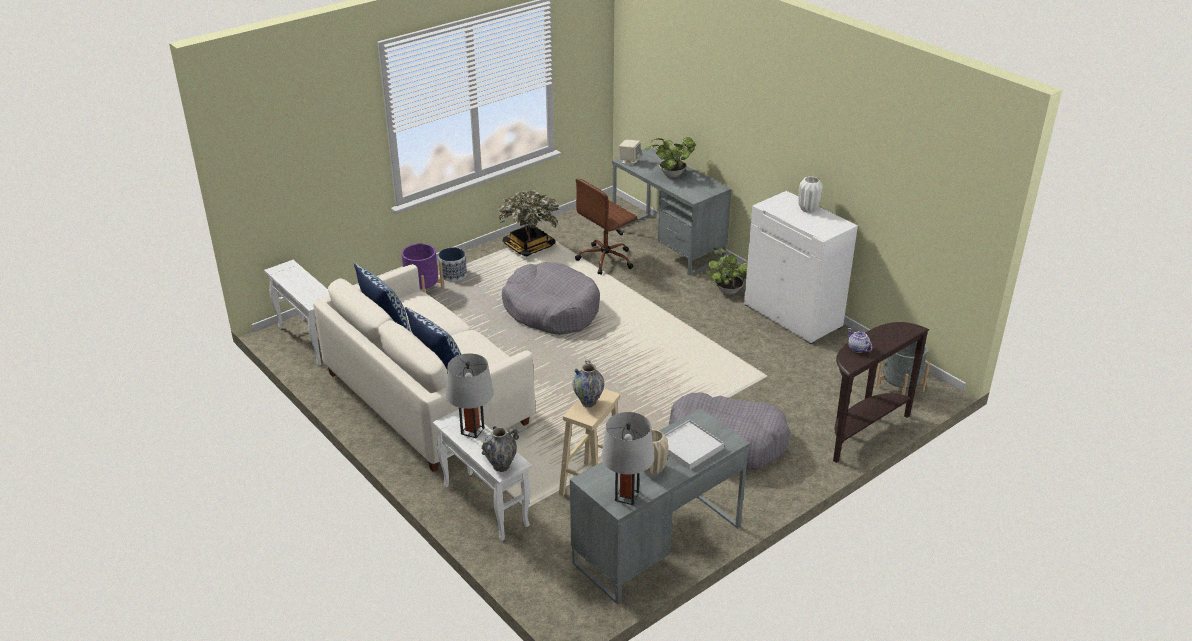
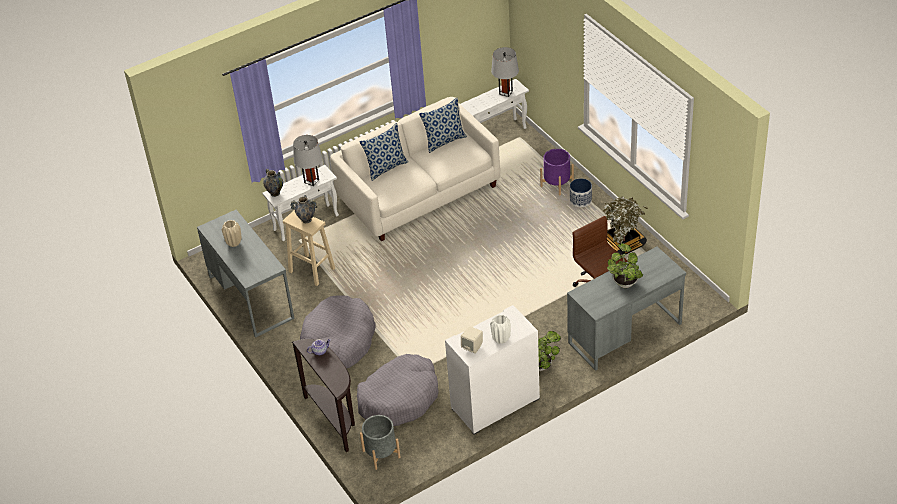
camera: 100 degrees right, 10 degrees up
(552, 310) = (522, 255): grey dog bed -> grey dog bed (399, 398)
(627, 496) = (214, 231): grey table lamp -> grey table lamp (505, 92)
(629, 161) = (654, 257): beige speaker -> beige speaker (472, 347)
(689, 447) = (248, 260): white tray -> none

